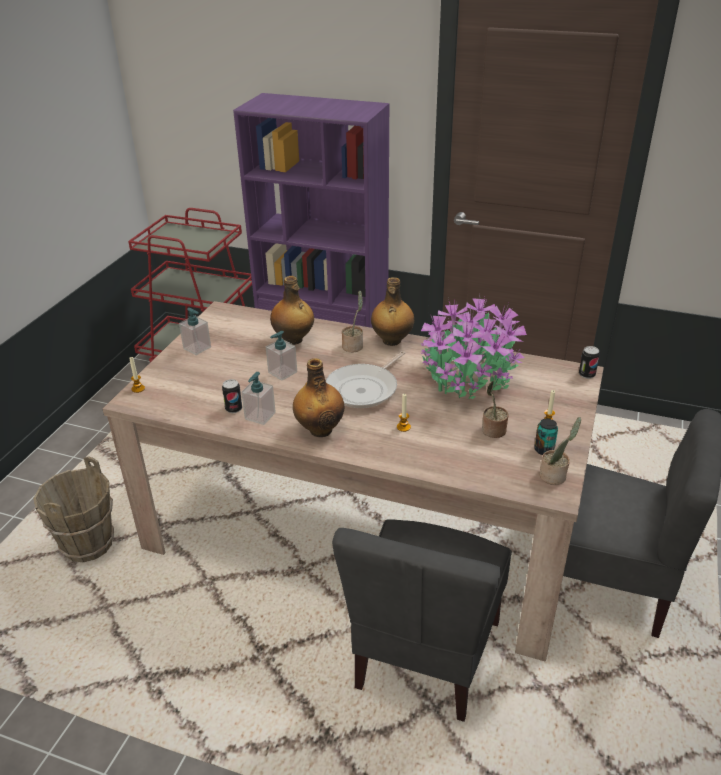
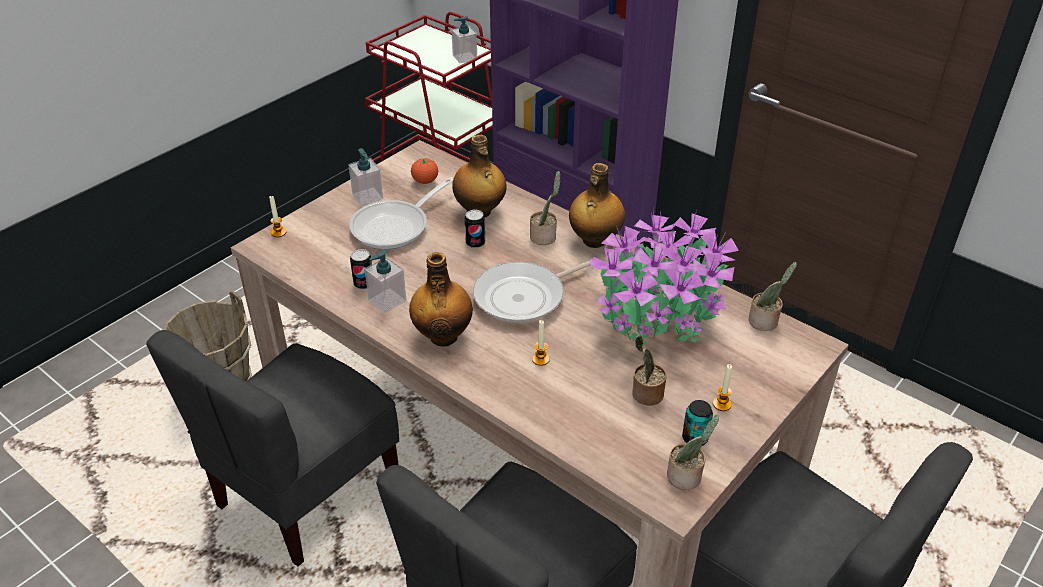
camera: 20 degrees right, 5 degrees up
(204, 605) = (306, 493): none -> grey chair
(234, 364) = (396, 226): none -> frying pan
(237, 328) = (425, 181): none -> tomato
(282, 372) = (443, 251): soap dispenser -> soap dispenser (464, 57)
(542, 366) = (765, 322): none -> potted plant
(586, 374) = (817, 350): can -> can (475, 243)

